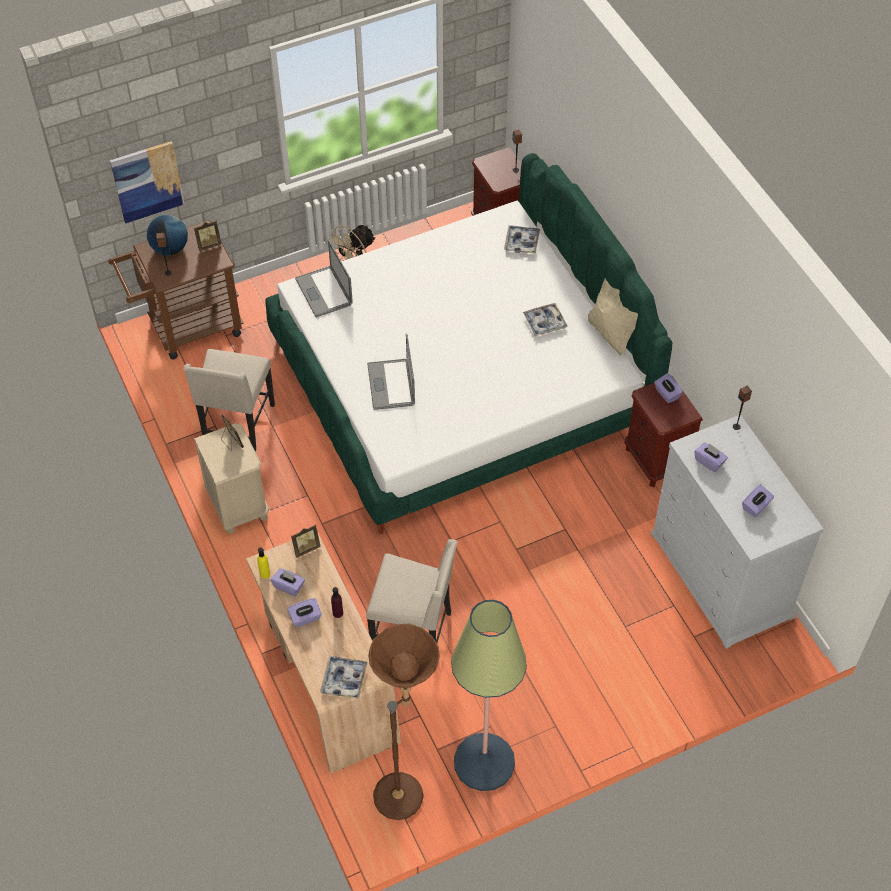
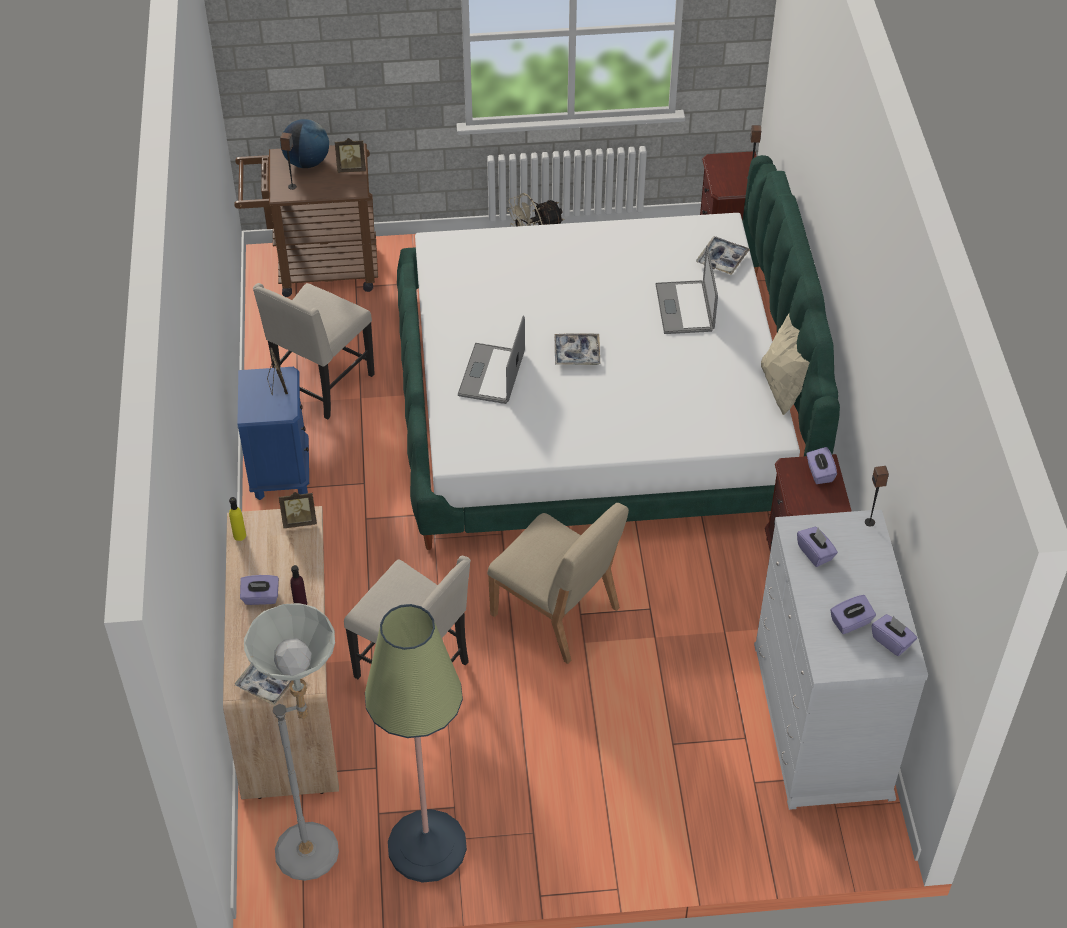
camera: 20 degrees right, 5 degrees down
(147, 181) = (294, 73): picture -> none
(238, 506) = (280, 472): beige nightstand -> blue nightstand
(289, 586) = (259, 557): purple tissue box -> purple tissue box (892, 641)
(324, 291) = (463, 254): laptop -> laptop (684, 307)
(407, 790) = (320, 848): brown floor lamp -> grey floor lamp
(498, 553) = (556, 612): none -> beige chair
(544, 322) = (708, 354): tray -> tray (576, 353)

